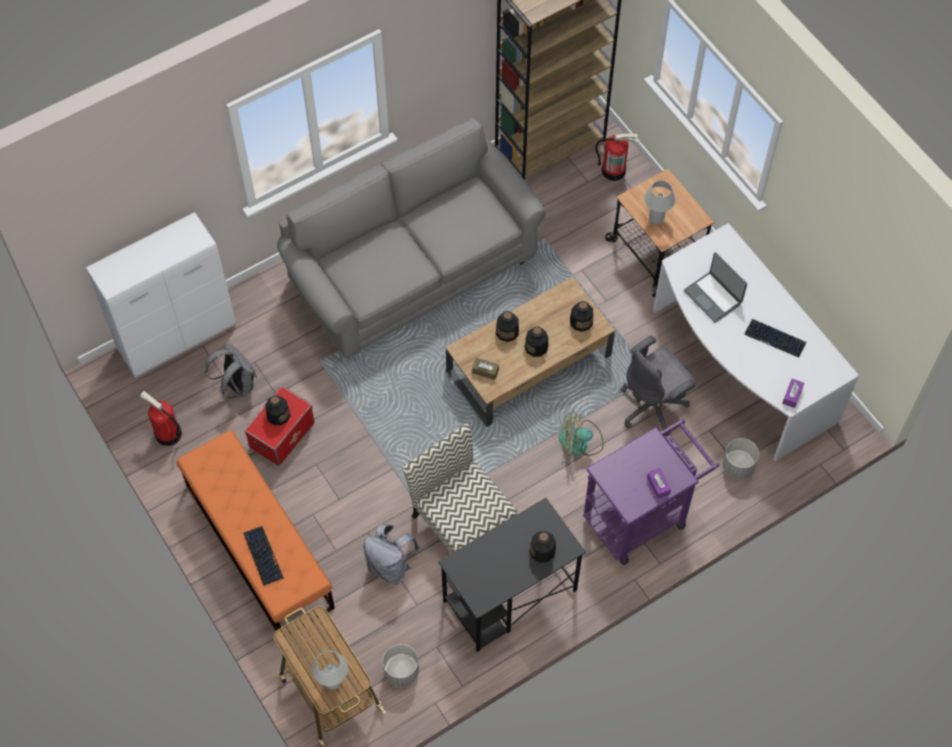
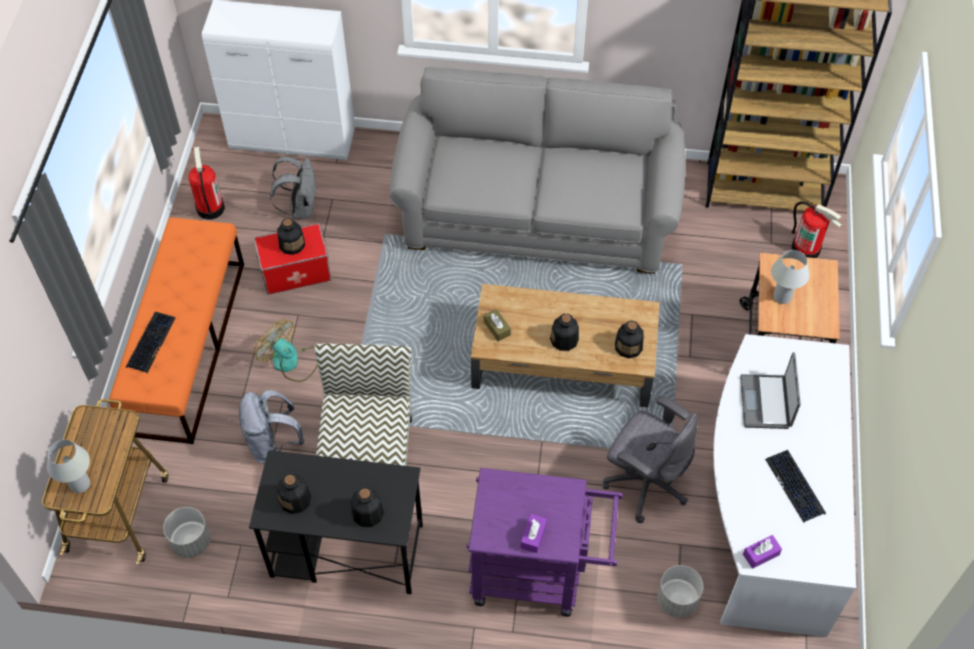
camera: 40 degrees right, 5 degrees down
(507, 331) = (550, 308): bottle -> bottle (295, 499)
(580, 442) = (543, 464): fan -> fan (291, 362)
(653, 406) = (645, 482): grey office chair -> grey office chair turned 150 degrees counterclockwise

